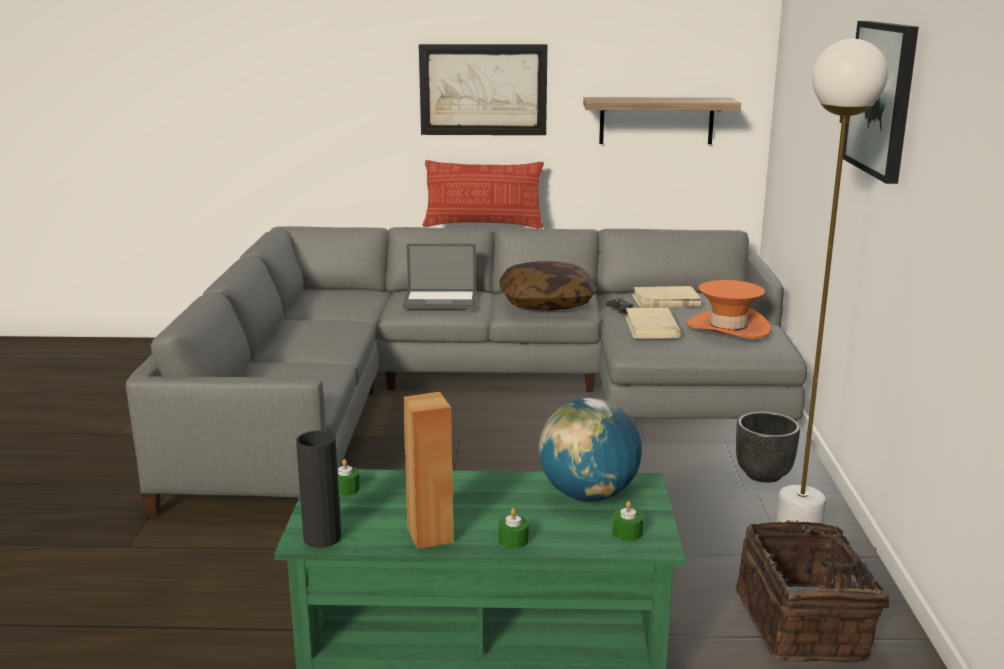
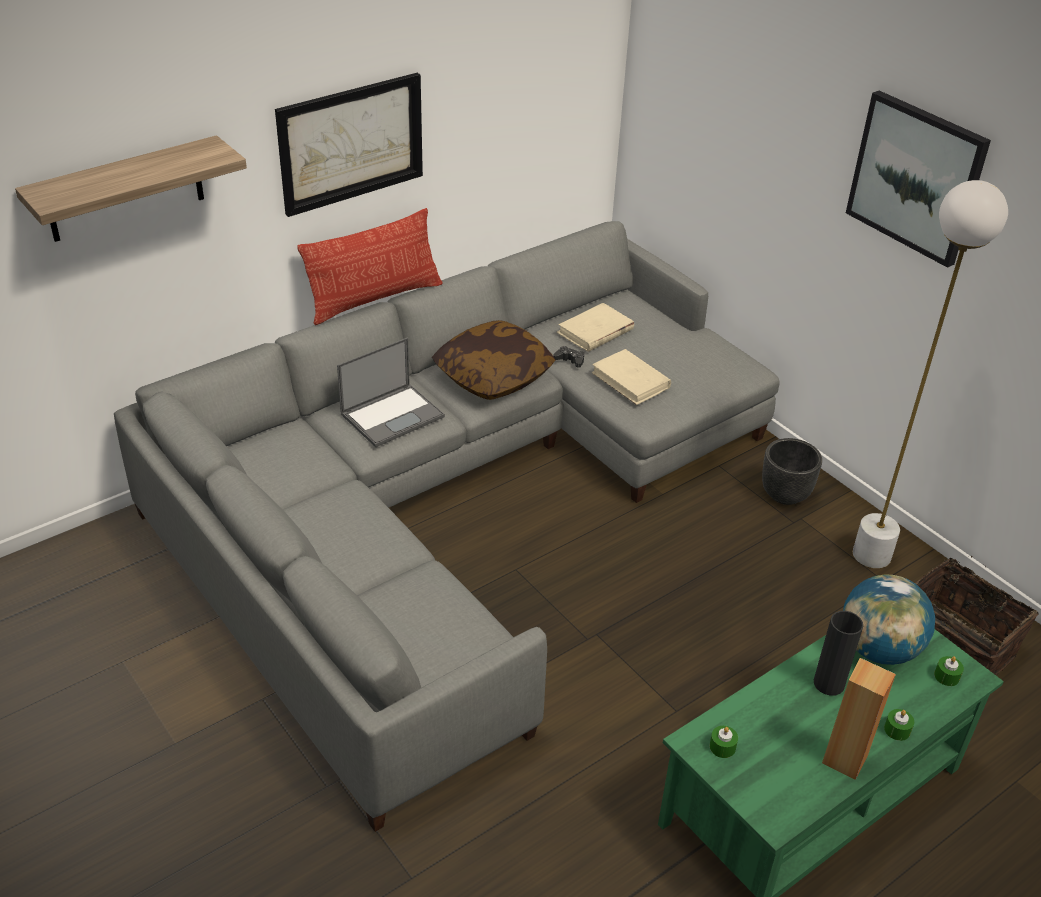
camera: 40 degrees left, 20 degrees up
(322, 538) = (784, 812): black vase -> black vase (829, 683)
(656, 120) = (525, 126): shelf -> shelf (125, 190)
(728, 328) = (689, 354): orange hat -> none

